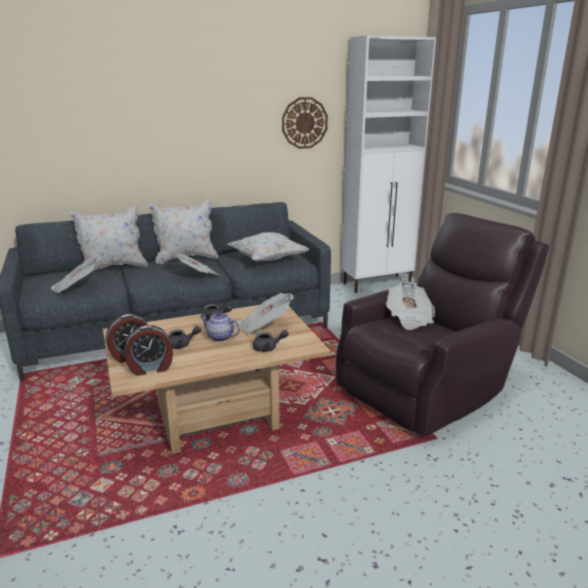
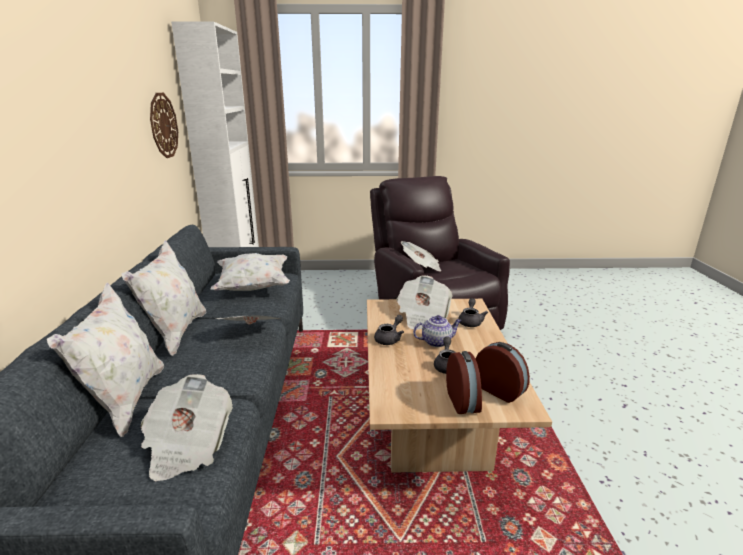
camera: 70 degrees left, 0 degrees up
(150, 368) = (499, 390): alarm clock -> alarm clock turned 45 degrees counterclockwise
(219, 337) = (437, 341): teapot -> teapot turned 150 degrees counterclockwise

